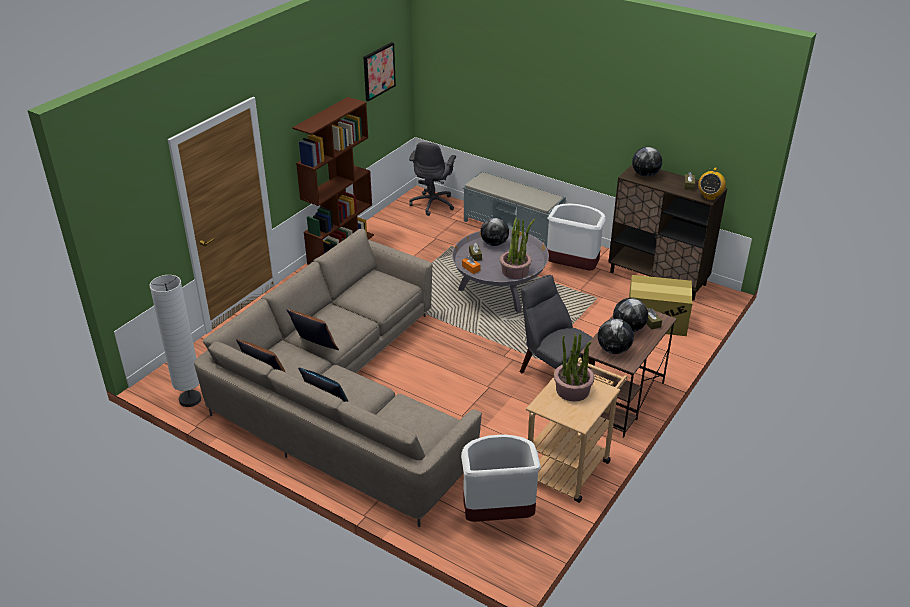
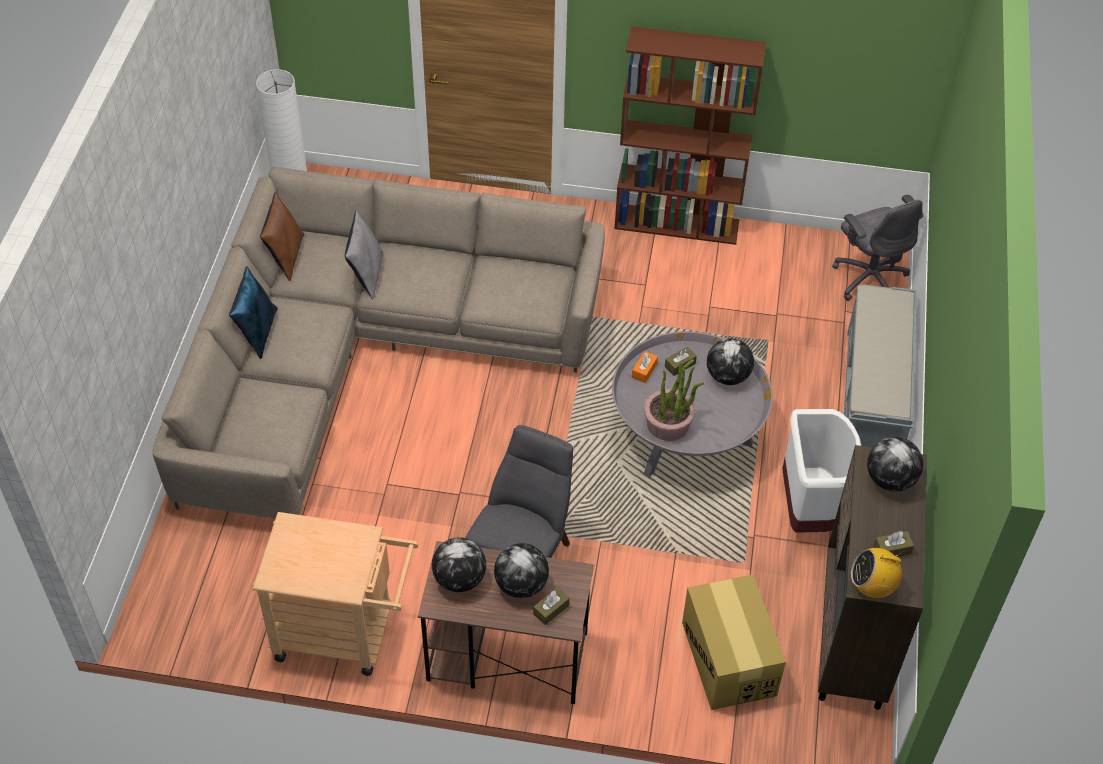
camera: 65 degrees right, 15 degrees up
(314, 347) = (366, 274): brown pillow -> grey pillow
(378, 71) = (857, 40): picture -> none
(433, 204) = (869, 278): grey office chair -> grey office chair turned 105 degrees counterclockwise
(497, 514) = (224, 579): white trash can -> none
(572, 390) = (333, 551): potted plant -> none

